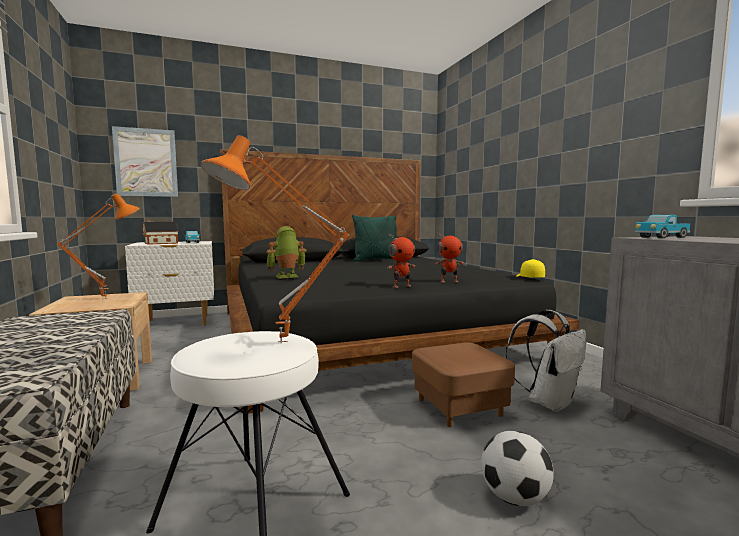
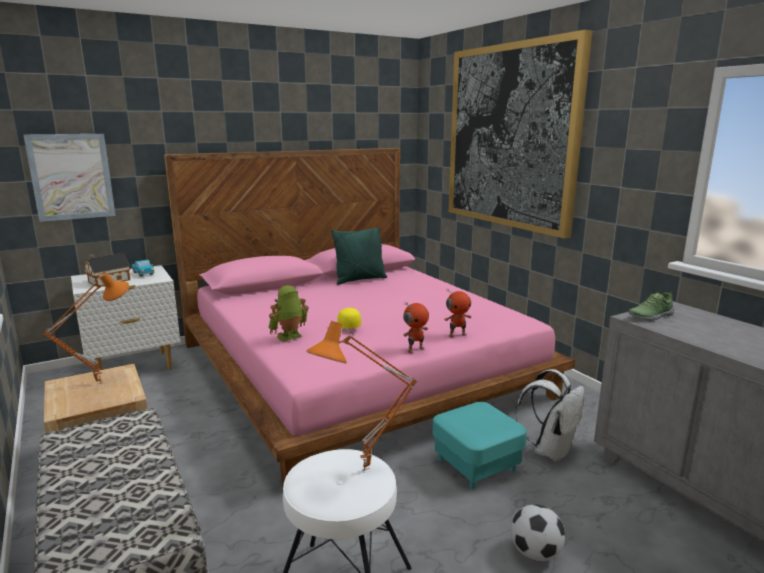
camera: 10 degrees left, 10 degrees up
(364, 333) = (357, 369): black bed -> pink bed
(459, 407) = (476, 465): brown ottoman -> turquoise ottoman
(512, 127) = (511, 137): none -> picture
(529, 277) = (530, 319): yellow cap -> yellow cap (347, 325)
(661, 237) = (650, 316): toy truck -> shoe

